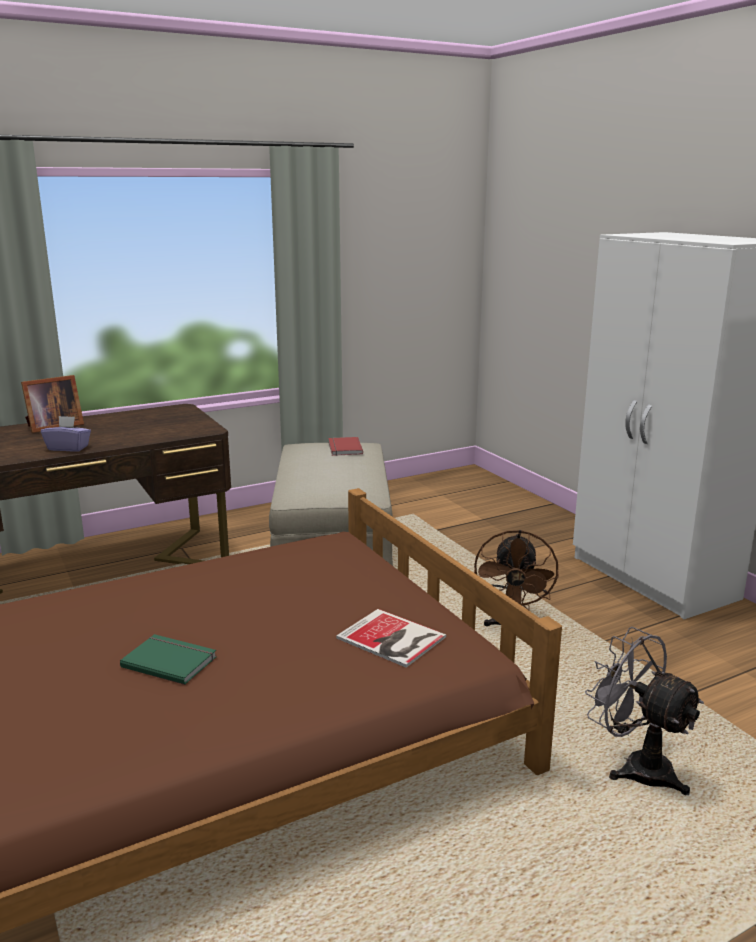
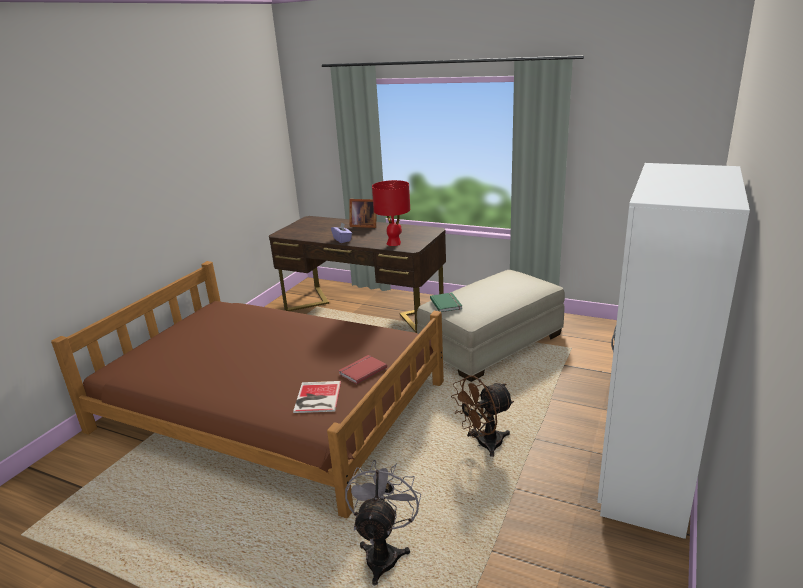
camera: 55 degrees right, 5 degrees up
(166, 431) = (394, 243): none -> red table lamp
(170, 661) = (245, 358): green book -> green book (447, 303)
(343, 448) = (524, 283): red book -> red book (361, 370)

